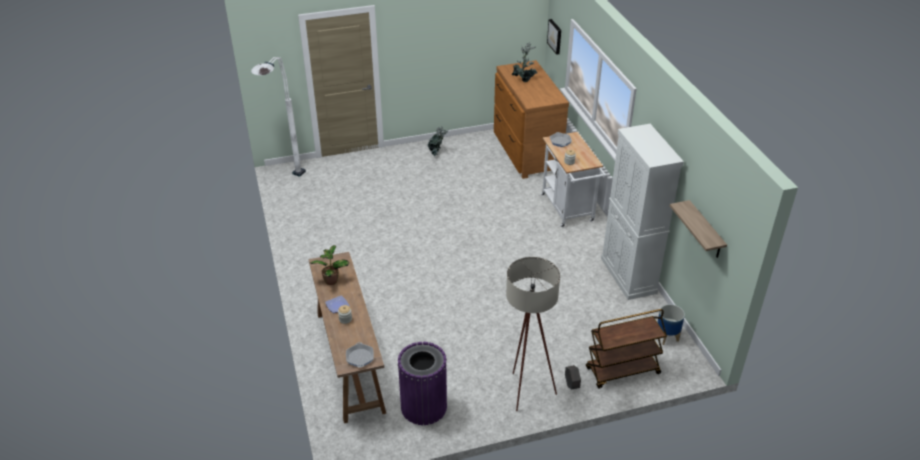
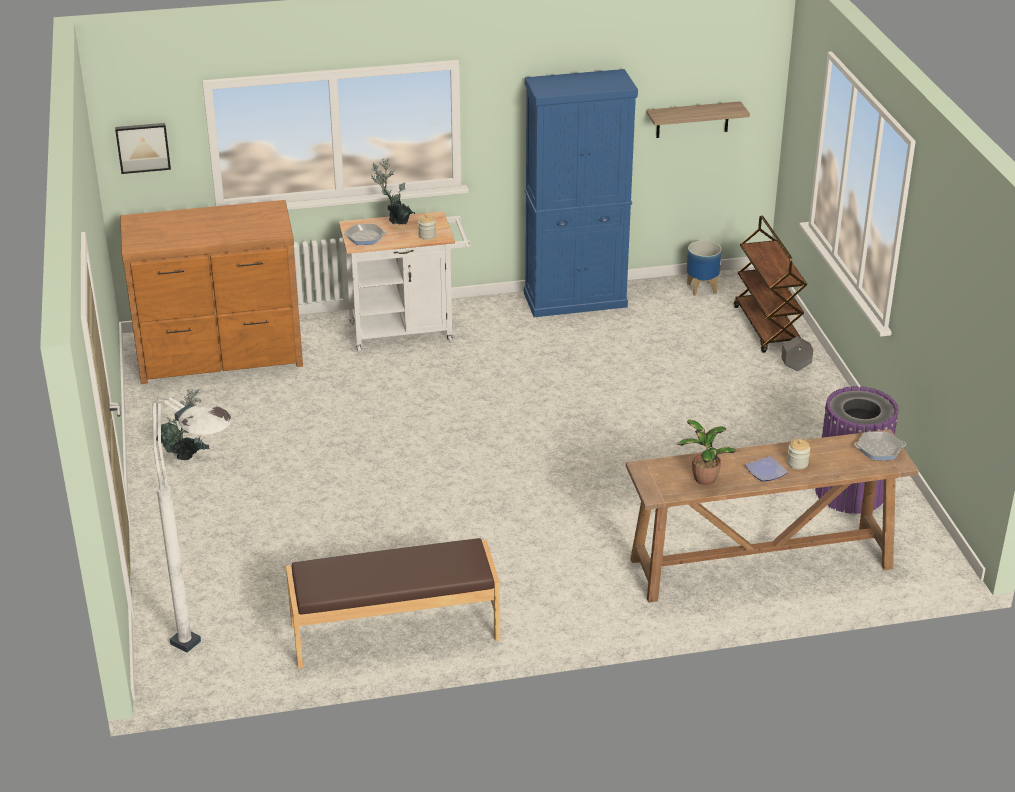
camera: 85 degrees left, 5 degrees down
(300, 229) = (395, 632): none -> brown bench
(524, 79) = (189, 231): potted plant -> potted plant (395, 224)
(525, 388) = (804, 404): beige floor lamp -> none
(628, 276) = (575, 300): white cabinet -> blue cabinet

